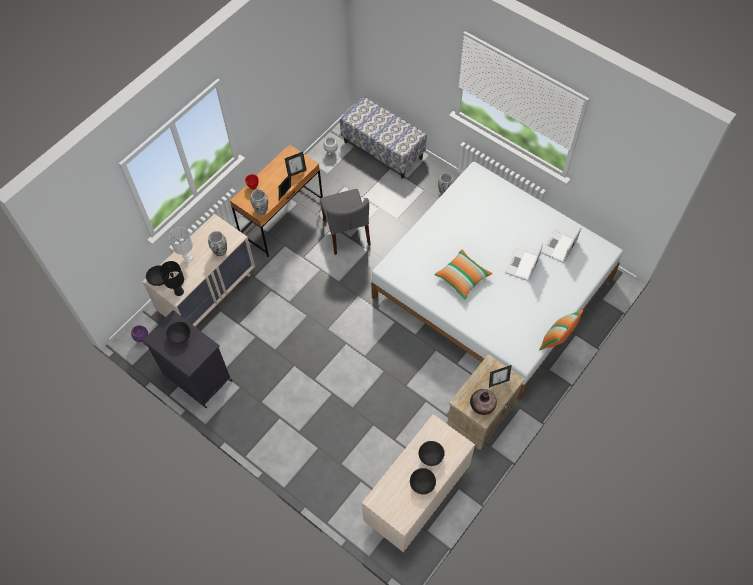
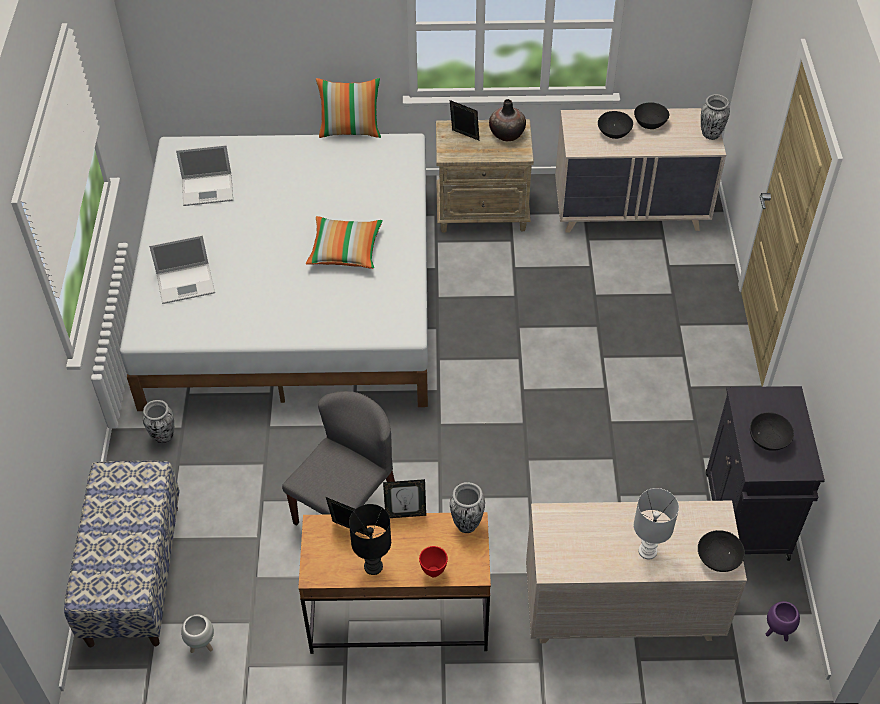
camera: 130 degrees left, 10 degrees down
(179, 291) = (706, 516): black table lamp -> black table lamp (372, 567)
(220, 252) = (592, 516): vase -> vase (710, 134)
(522, 265) = (270, 207): laptop -> laptop (187, 283)

